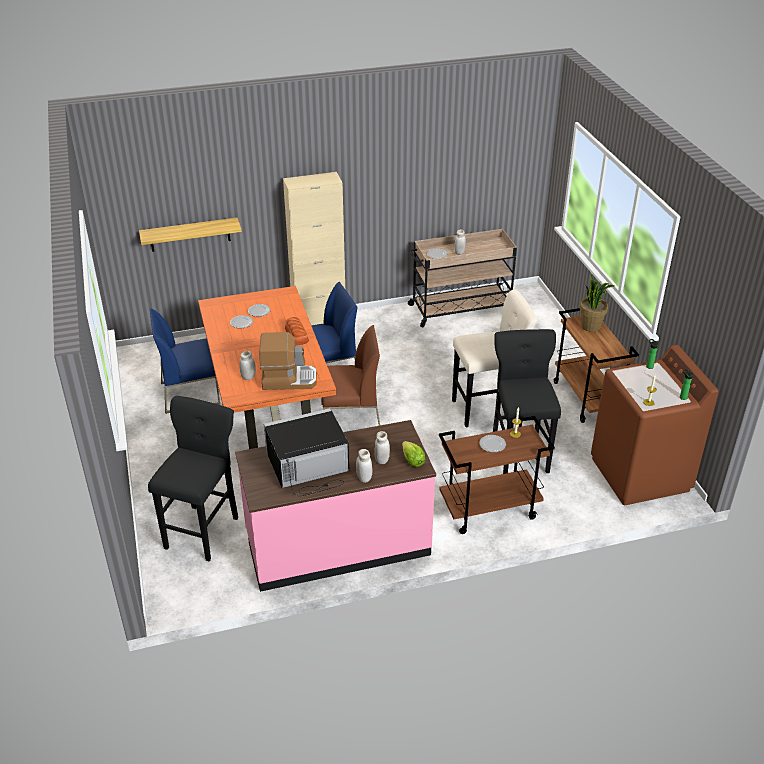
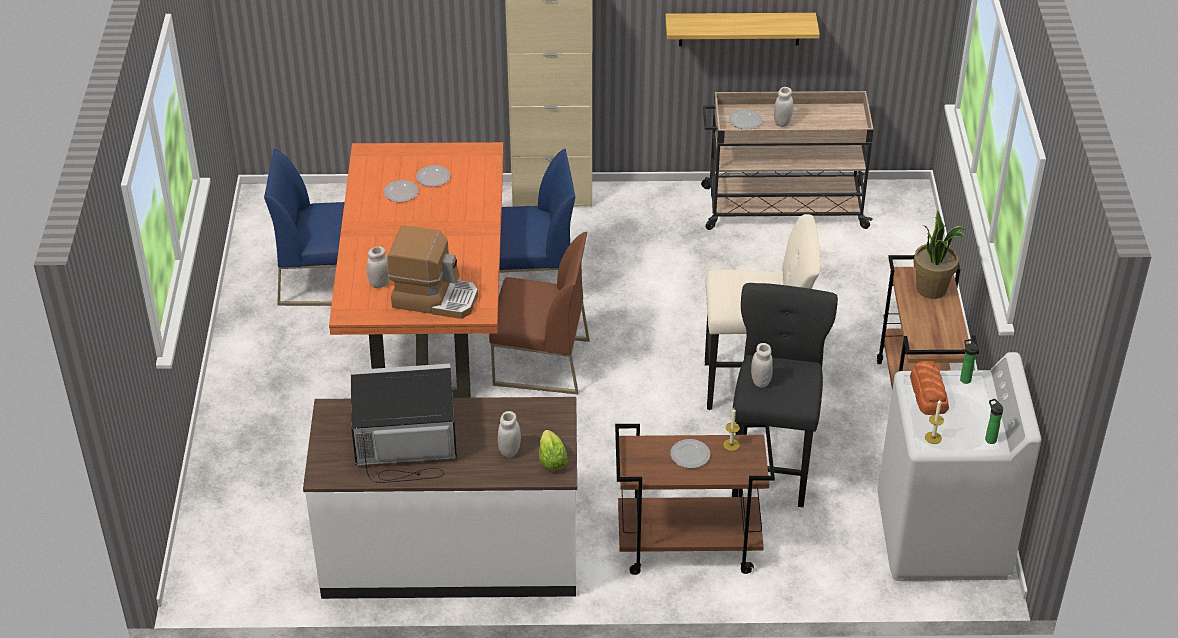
camera: 15 degrees right, 5 degrees up
(190, 234) = (359, 39): shelf -> shelf (739, 29)
(203, 530) = (275, 494): black stool -> none
(296, 335) = (472, 227): bread -> bread (928, 394)
(337, 544) = (451, 553): pink counter -> white counter
(364, 478) = (474, 473): white jar -> white jar (760, 381)
(640, 474) = (942, 537): brown washing machine -> white washing machine

